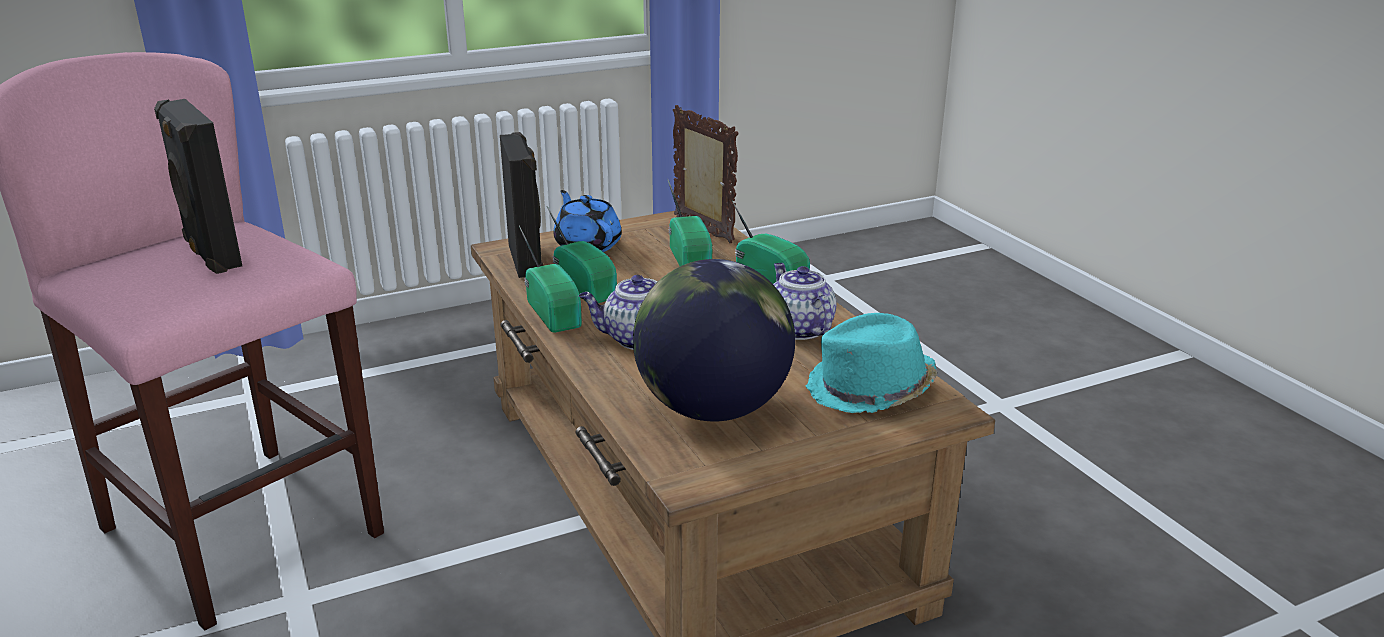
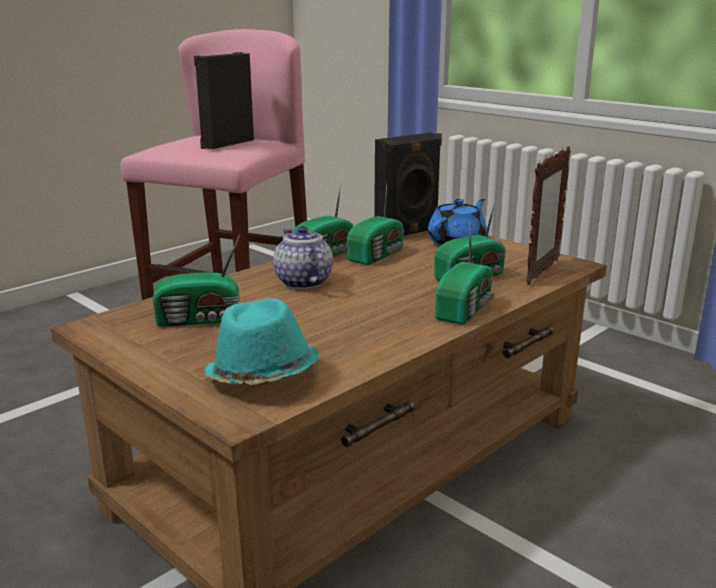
camera: 70 degrees right, 5 degrees down
(712, 408) = (201, 320): globe -> radio
(798, 329) = (368, 332): teapot -> none

